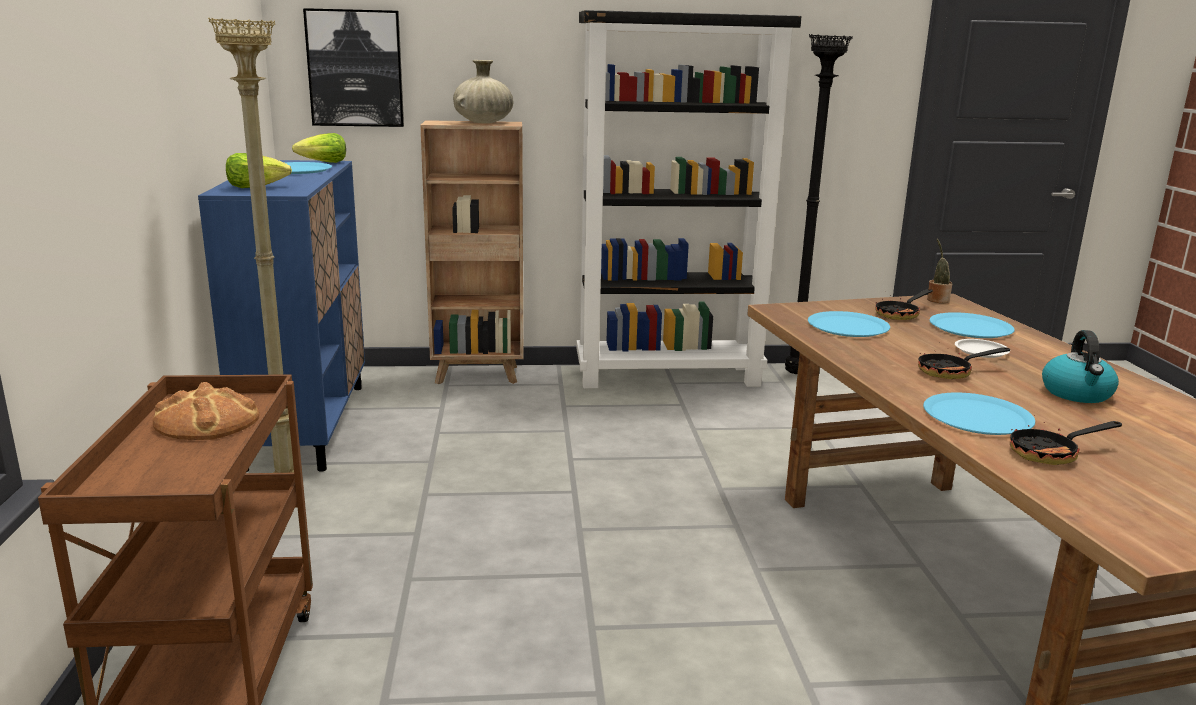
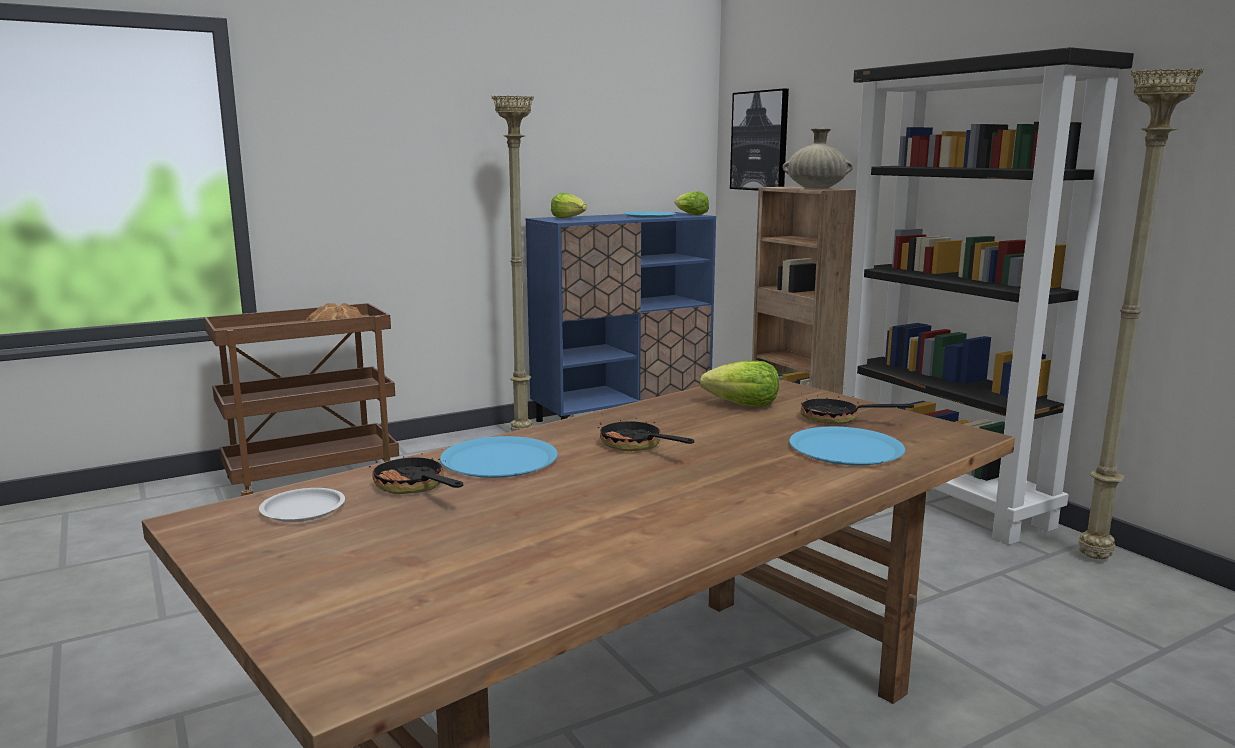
camera: 65 degrees right, 5 degrees down
(796, 374) = (1096, 559): black floor lamp -> beige floor lamp
(848, 326) = (743, 405): blue plate -> lettuce
(937, 300) = (953, 430): potted plant -> none
(981, 352) = (741, 456): white plate -> white plate (302, 510)
(1077, 394) = (635, 499): kettle -> none

